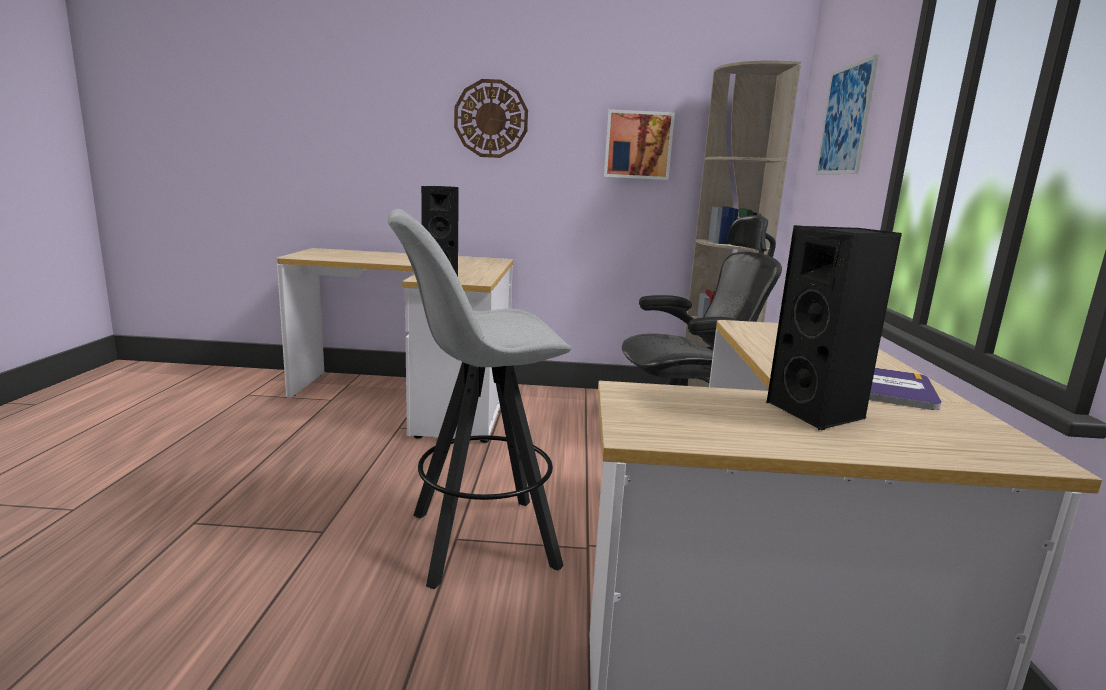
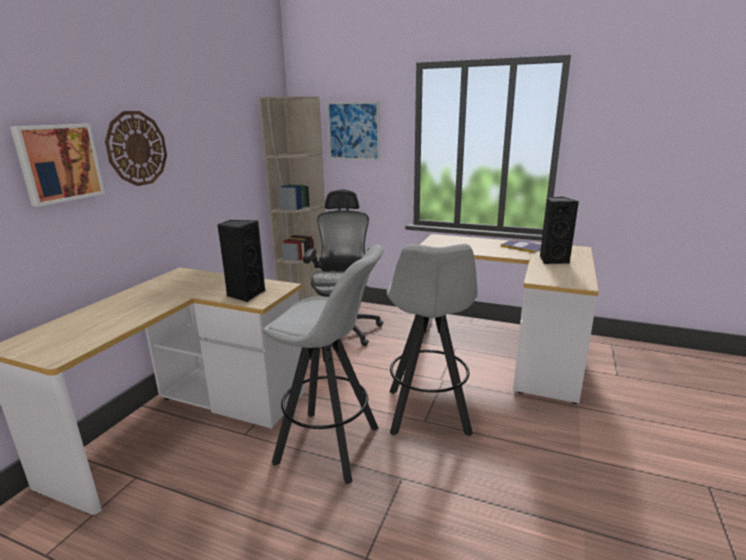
camera: 70 degrees left, 5 degrees up
(384, 476) = (331, 446): none -> grey stool
(638, 145) = (230, 153): picture -> picture (58, 163)

